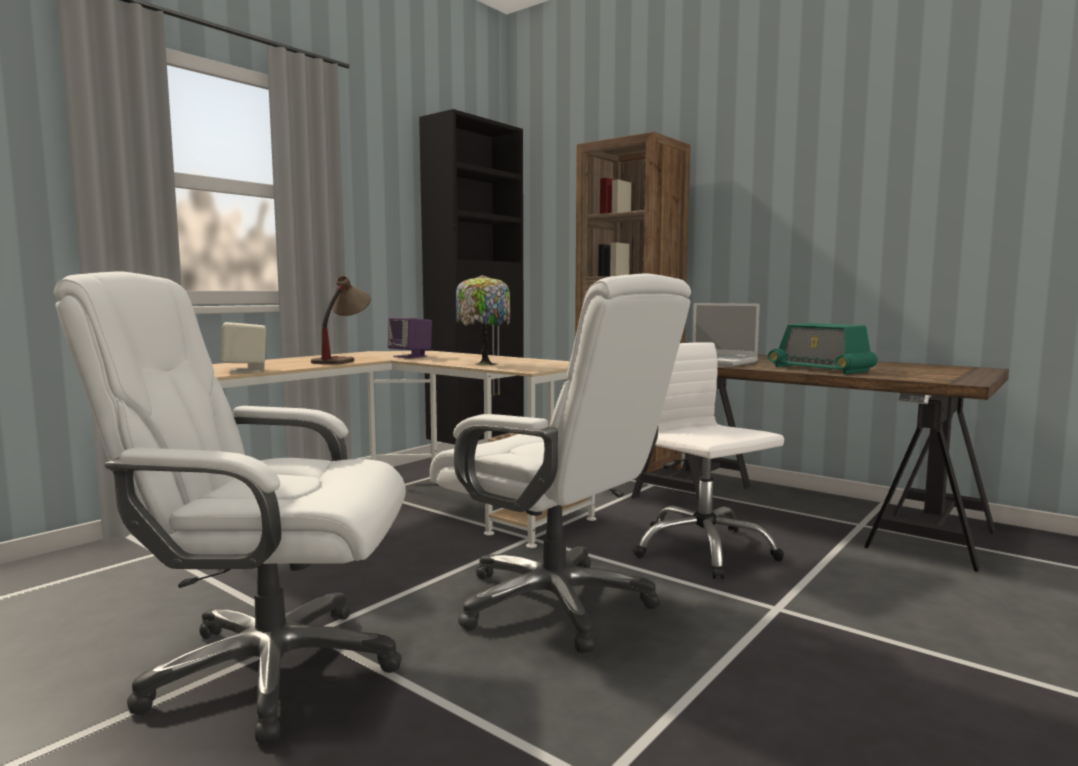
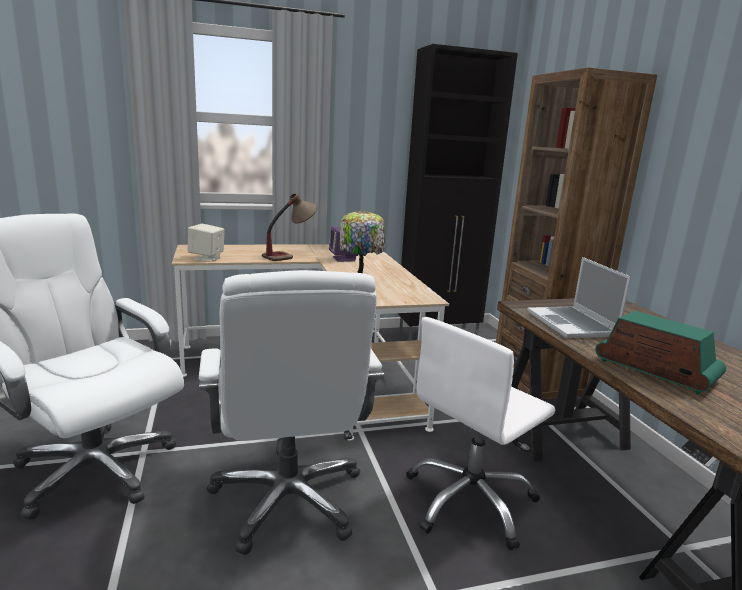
camera: 35 degrees right, 10 degrees up
(702, 549) = (470, 501): white office chair -> white office chair turned 135 degrees counterclockwise
(820, 369) = (655, 370): radio -> radio turned 135 degrees clockwise

